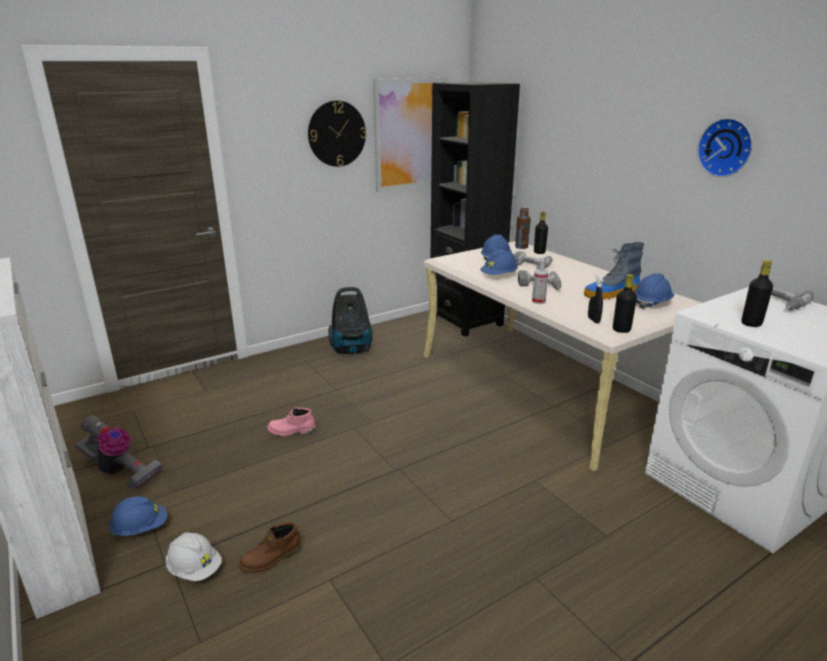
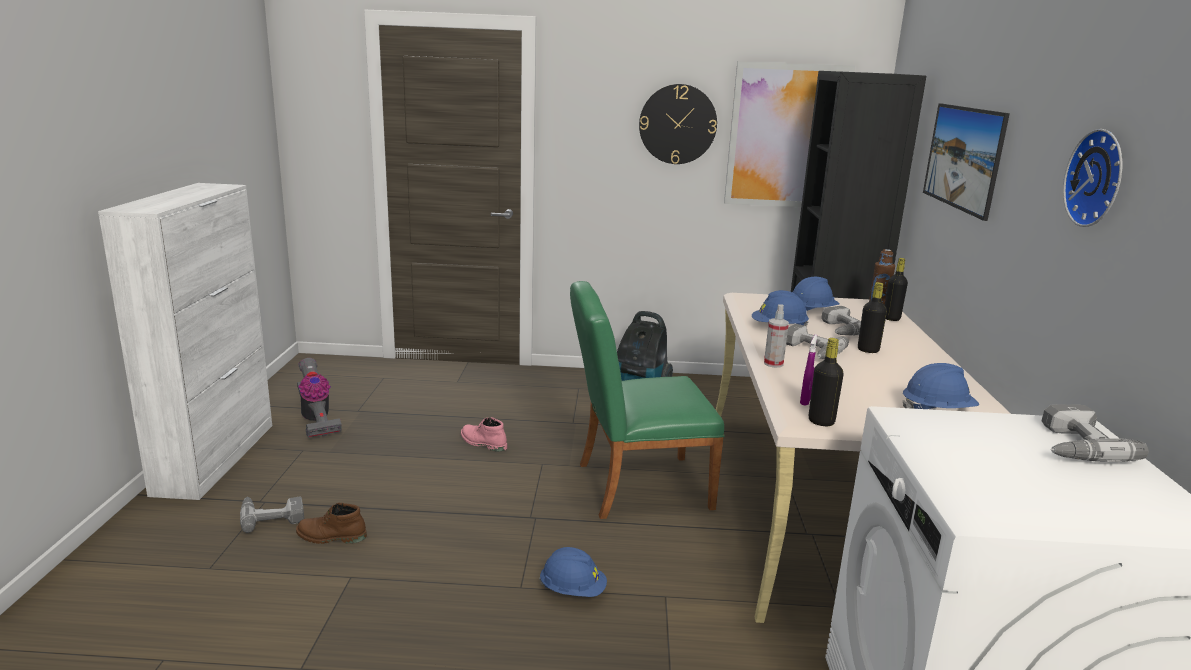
camera: 35 degrees right, 5 degrees down
(140, 528) = (277, 468): blue hard hat -> blue hard hat (573, 590)
(195, 569) = (272, 515): white hard hat -> power drill
(431, 418) = (634, 486): none -> green chair
(574, 155) = (958, 181): none -> picture
(593, 320) = (805, 401): black spray bottle -> purple spray bottle
(611, 294) = (896, 384): boot -> none
(751, 324) = (953, 451): black bottle -> black bottle (868, 350)

